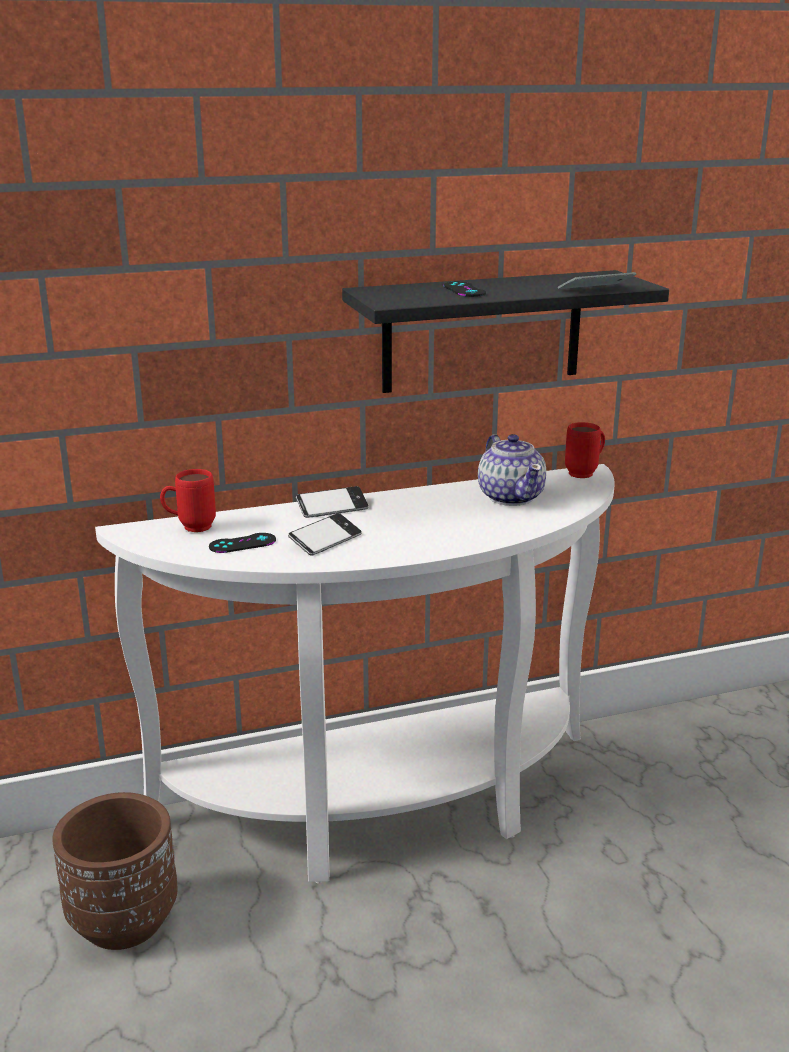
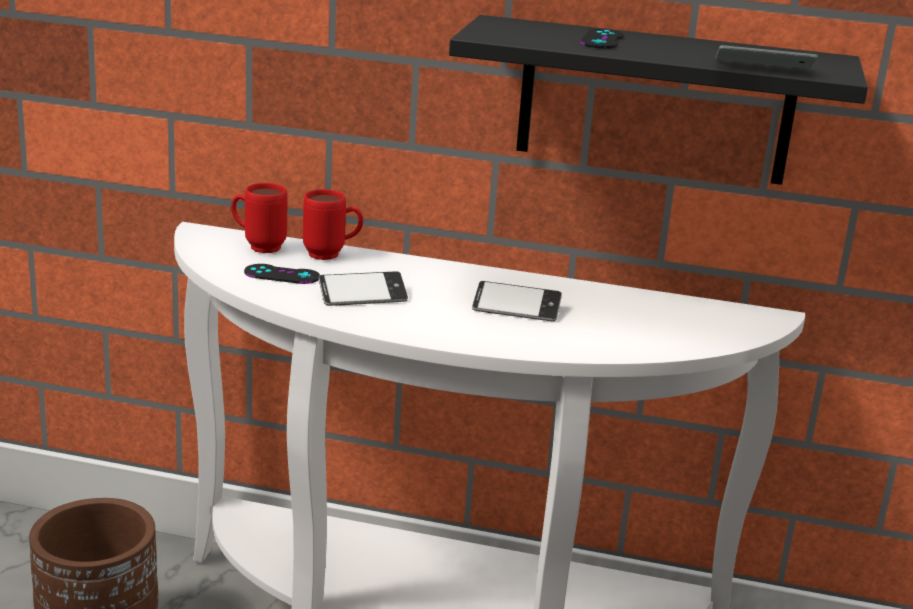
camera: 30 degrees right, 0 degrees up
(332, 508) = (419, 268): phone -> phone (516, 308)
(511, 497) = (629, 314): teapot -> none
(585, 473) = (763, 316): red mug -> red mug (332, 255)

